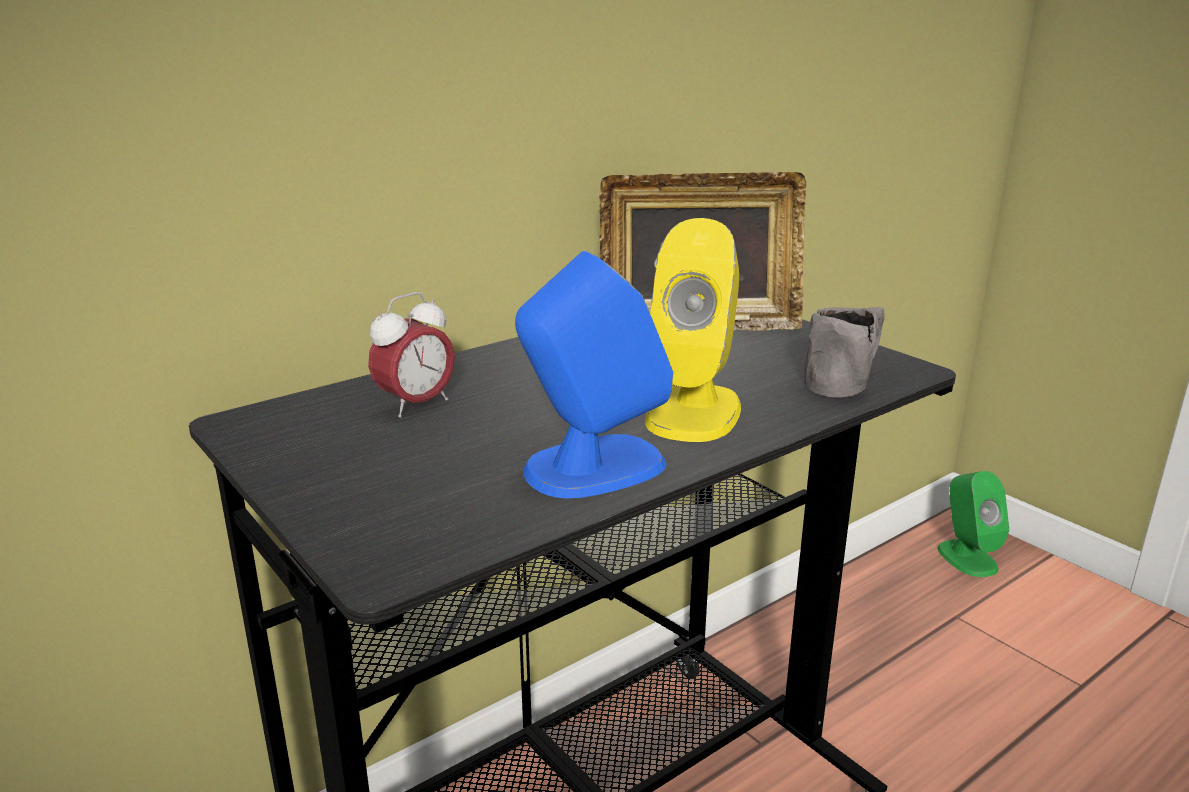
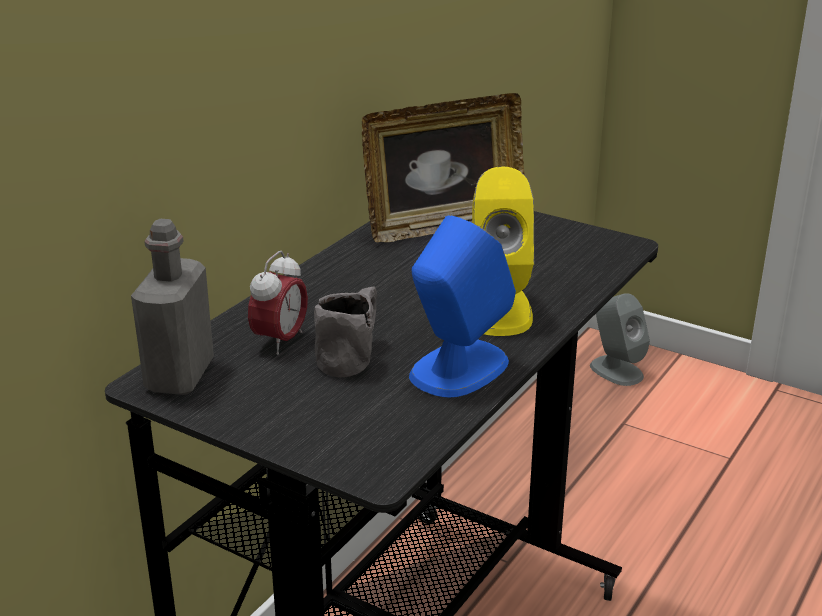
camera: 20 degrees left, 5 degrees up
(277, 420) = (180, 375): none -> grey bottle
(846, 381) = (587, 263): grey mug -> grey mug (352, 355)
(966, 557) = (615, 370): green speaker -> grey speaker

